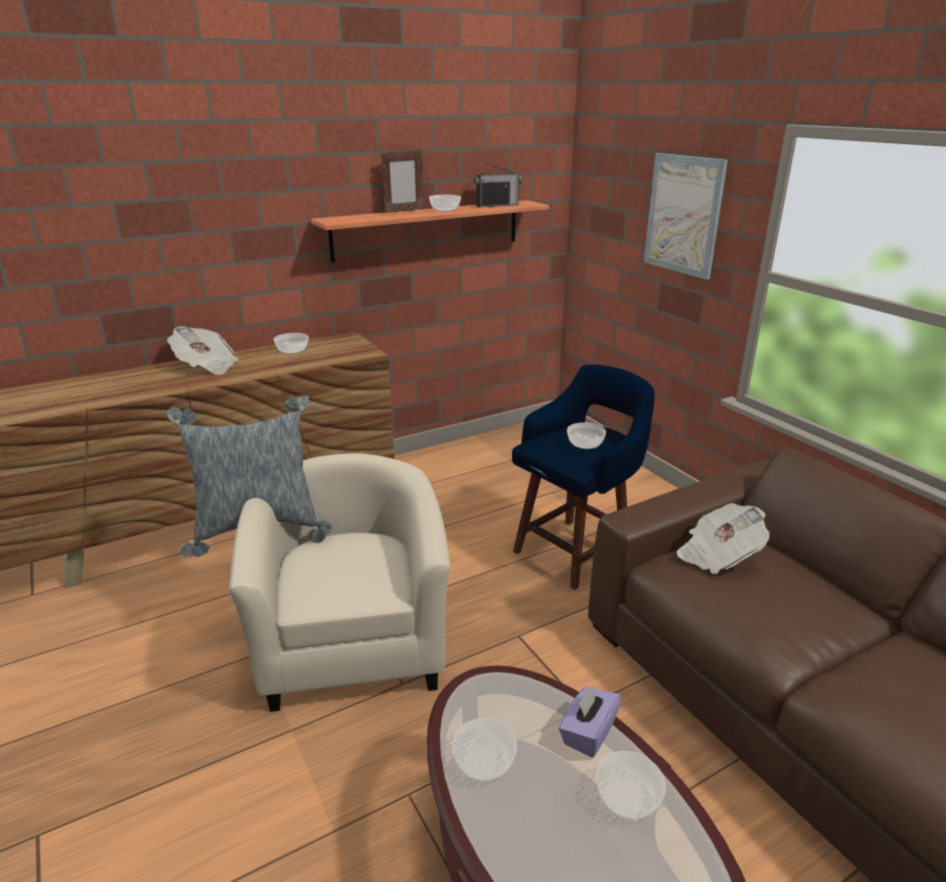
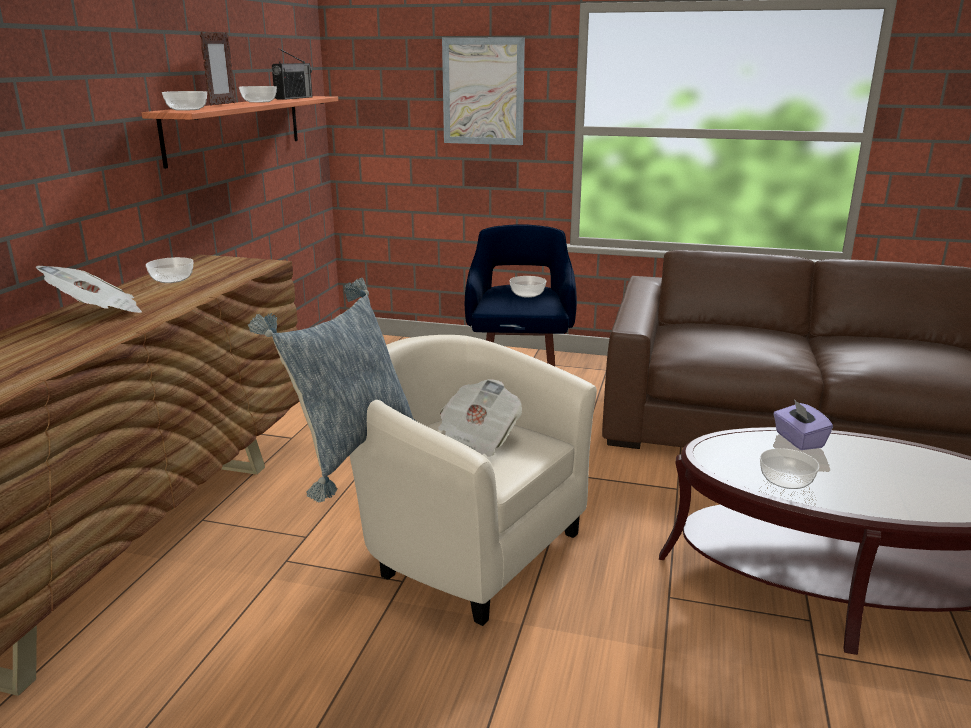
camera: 45 degrees left, 5 degrees down
(627, 797) = (865, 453): bowl -> bowl (186, 109)
(718, 555) = (692, 334): newspaper -> newspaper (476, 441)

